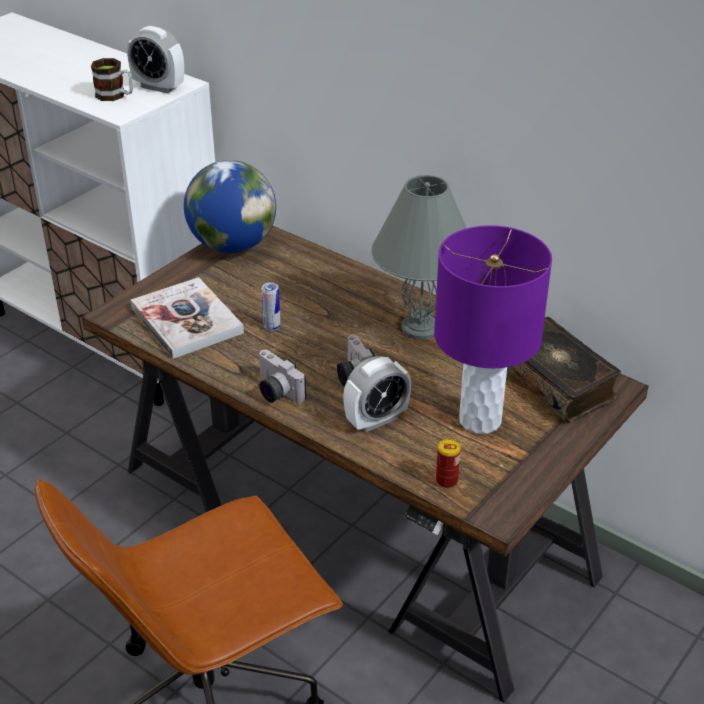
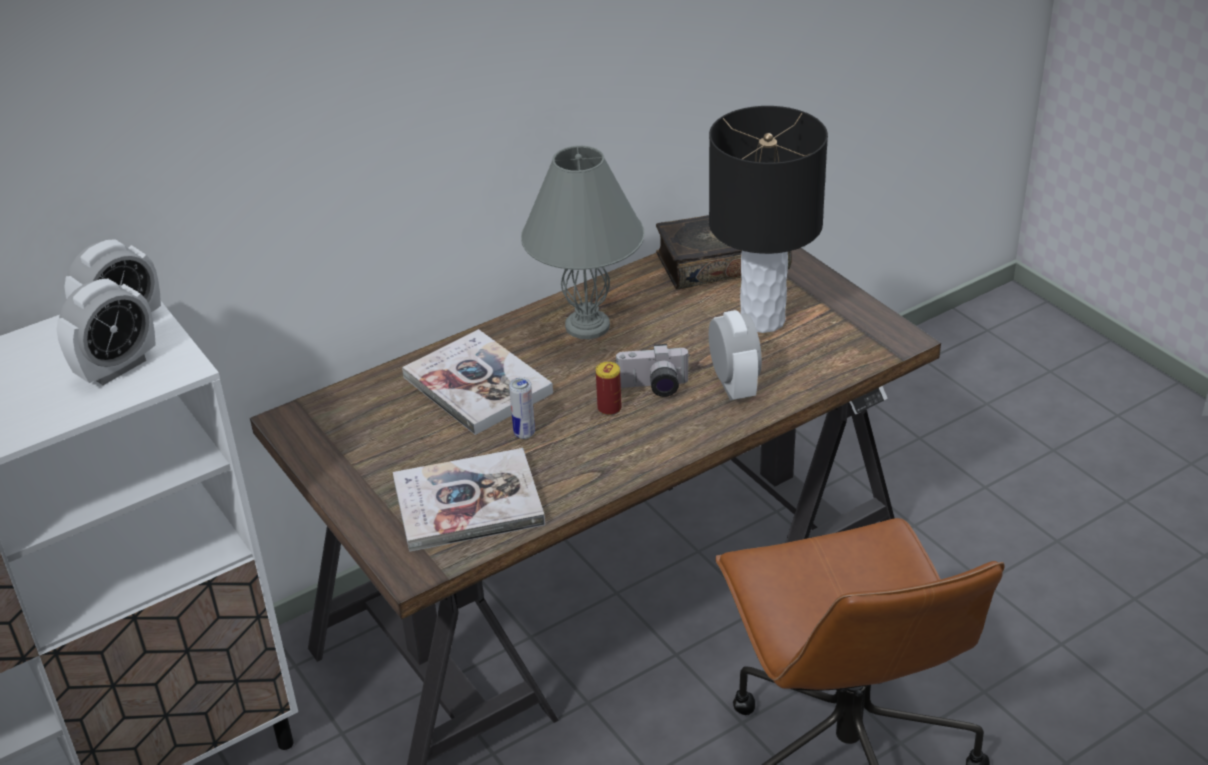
camera: 70 degrees left, 0 degrees up
(115, 96) = (117, 368): mug -> alarm clock
(232, 245) = (318, 441): globe -> none
(275, 392) = (652, 449): camera -> none
(320, 294) = (477, 385): none -> book
(446, 481) = (845, 359): can -> can (609, 408)
(480, 420) = (761, 319): purple table lamp -> black table lamp

